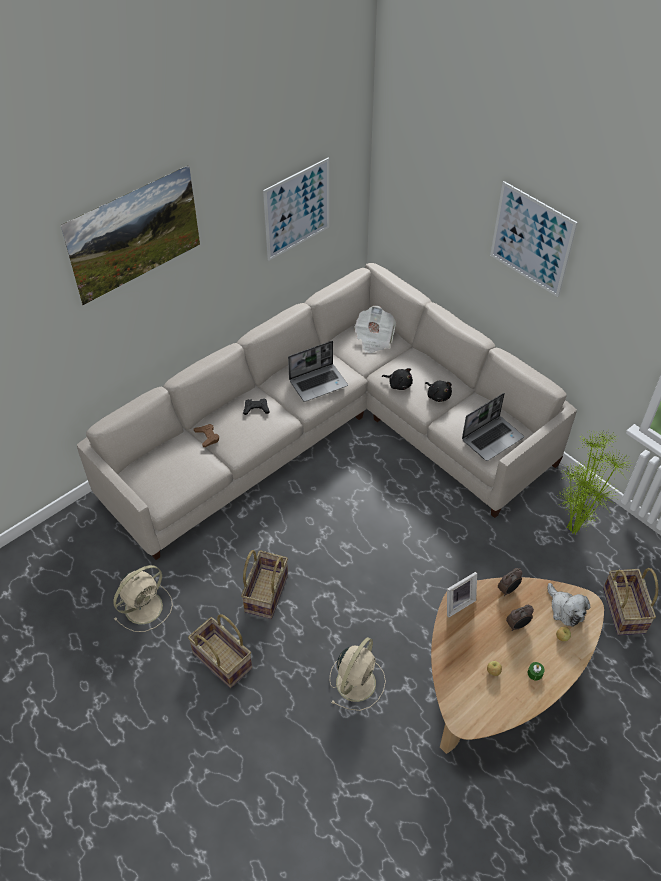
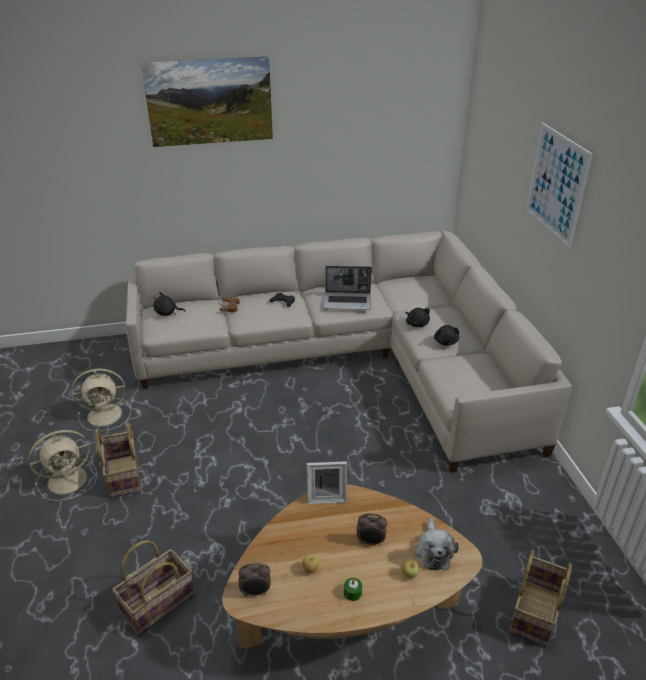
camera: 30 degrees right, 15 degrees down
(149, 472) = (167, 313): none -> black plush toy
(265, 593) = (201, 444): basket -> basket (157, 603)
(297, 209) = (377, 147): picture -> none
(357, 681) = (213, 543): beige fan -> beige fan (69, 479)
(374, 339) = (421, 289): newspaper -> none
(492, 438) = (472, 386): laptop -> none
(508, 590) = (386, 508): alarm clock -> alarm clock (255, 592)
(572, 531) = (525, 516): potted plant -> none

